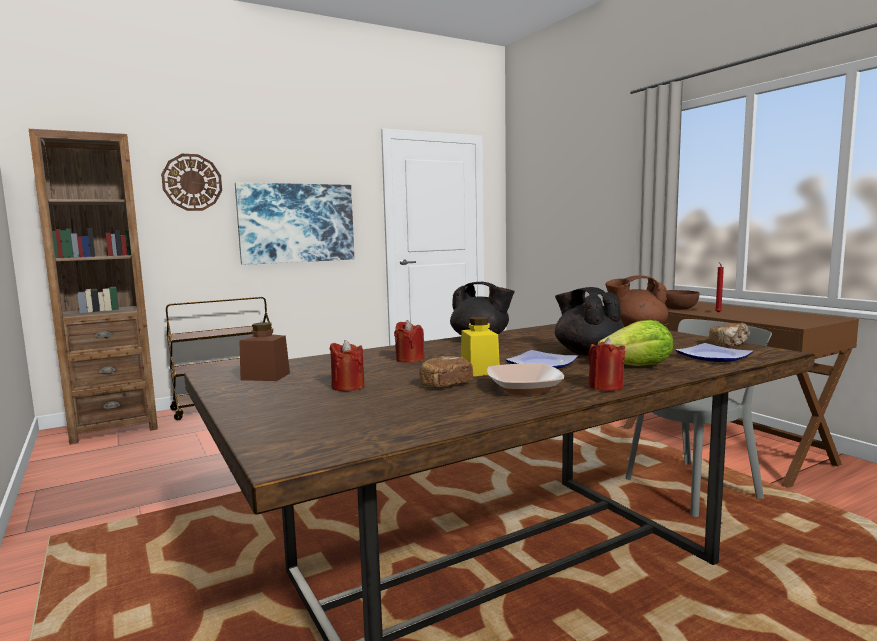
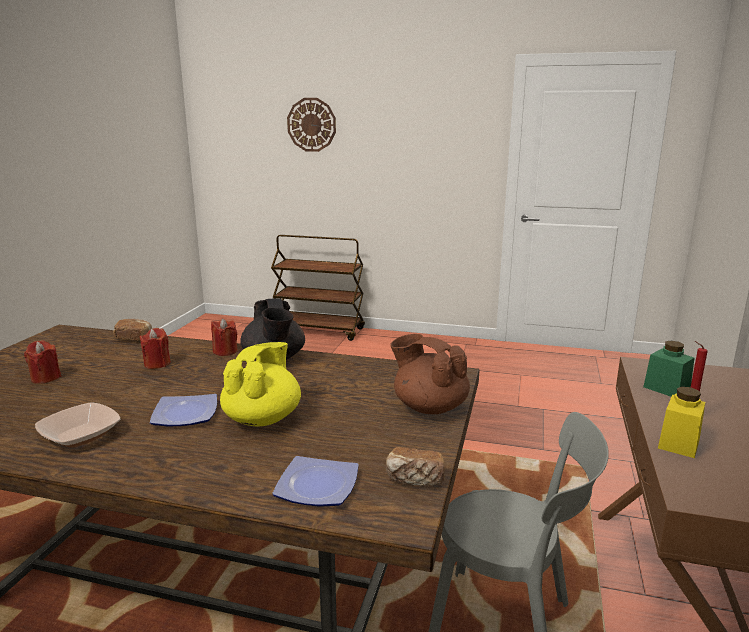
camera: 45 degrees right, 10 degrees up
(114, 427) = (237, 325): brown bookcase -> none
(265, 376) = (60, 346): brown jar -> none
(297, 223) = (404, 166): picture -> none
(445, 385) = (75, 404): bread -> bread (134, 338)
(479, 370) = (137, 399): yellow jar -> yellow jar (678, 443)
(588, 353) = (263, 418): black teapot -> yellow teapot
(605, 387) = (113, 466): red candle -> red candle (225, 351)
(638, 366) = (221, 458): lettuce -> none
(678, 308) = (666, 389): brown bowl -> green jar

